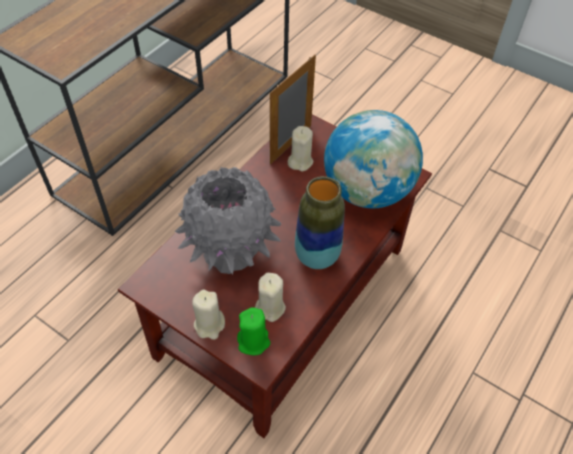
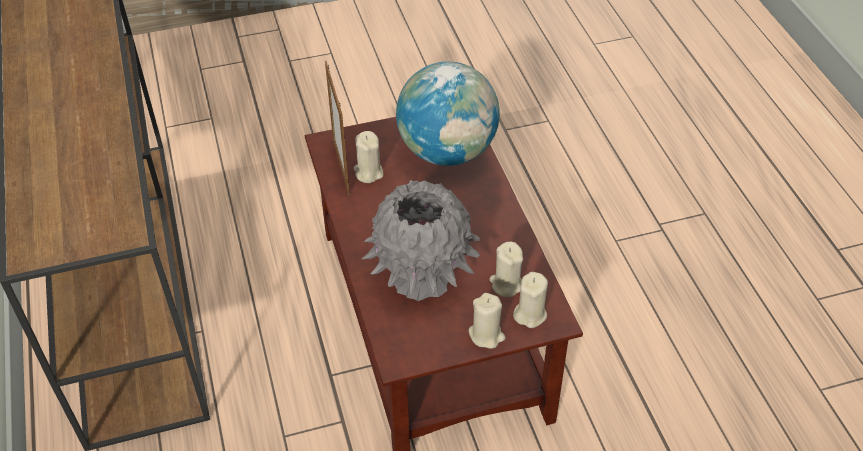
camera: 50 degrees left, 5 degrees down
(253, 341) = (530, 314): green candle -> beige candle
(317, 256) = (483, 224): vase -> none

